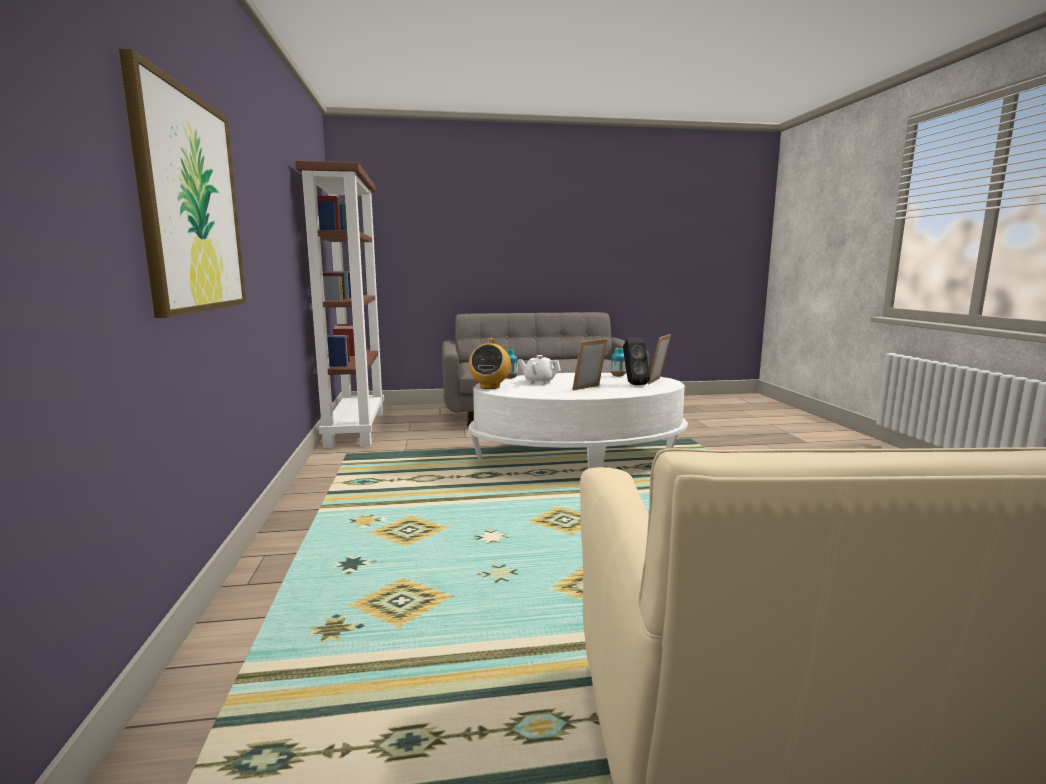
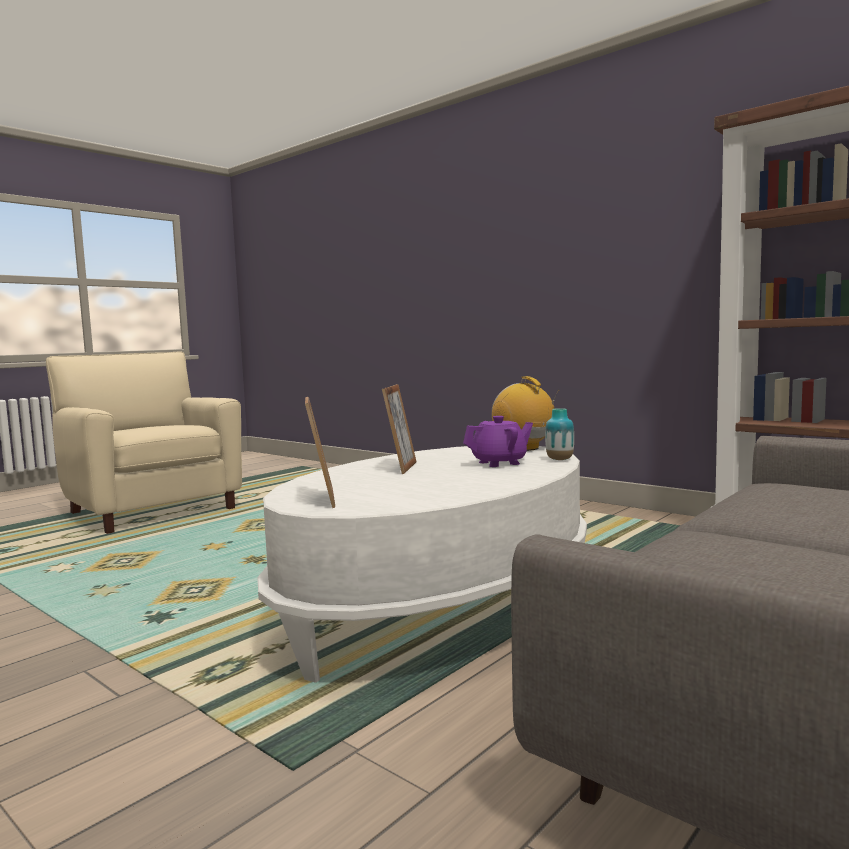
camera: 140 degrees right, 5 degrees down
(190, 203) = (472, 261): picture -> none
(539, 382) = (499, 463): white teapot -> purple teapot
(618, 376) = (422, 496): vase -> none
(633, 384) = (356, 486): black speaker -> none

